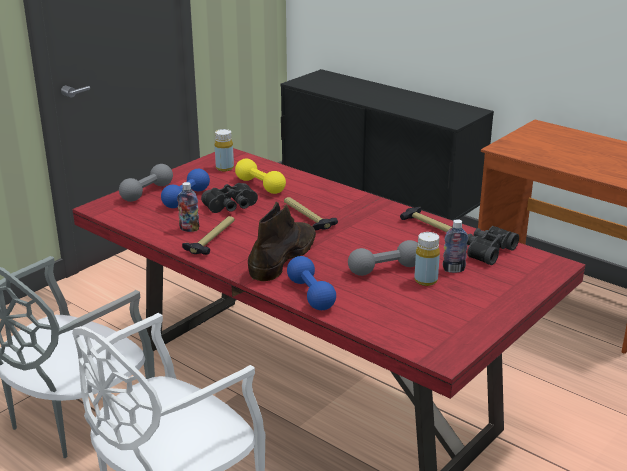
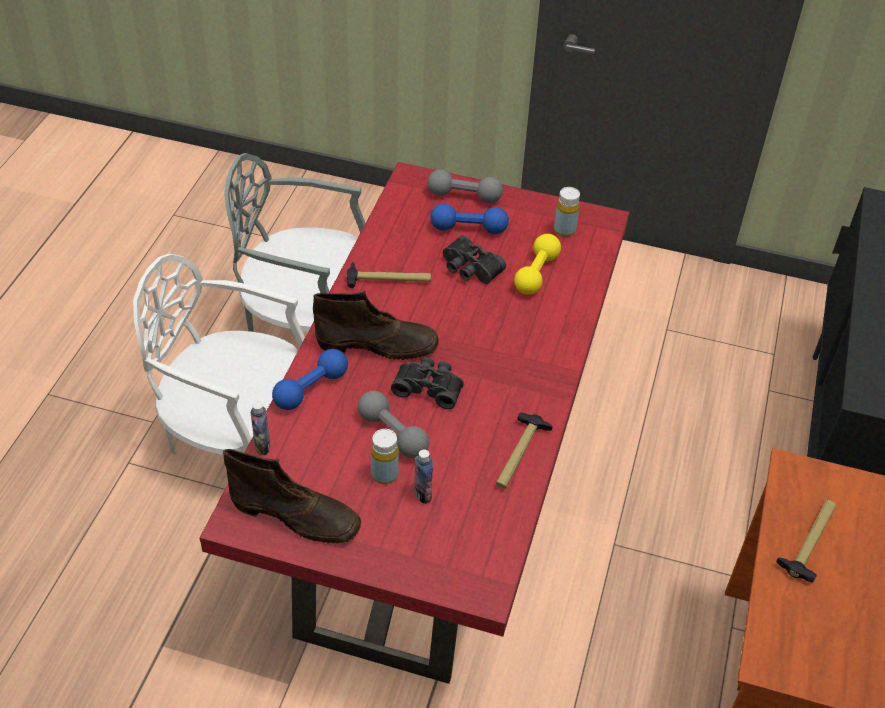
camera: 65 degrees right, 20 degrees up
(189, 229) = (400, 256): bottle -> bottle (262, 446)
(306, 217) = (480, 335): hammer -> hammer (810, 541)
(449, 326) = (296, 515): none -> brown boot
(487, 251) = (485, 517): black binoculars -> black binoculars (429, 387)

